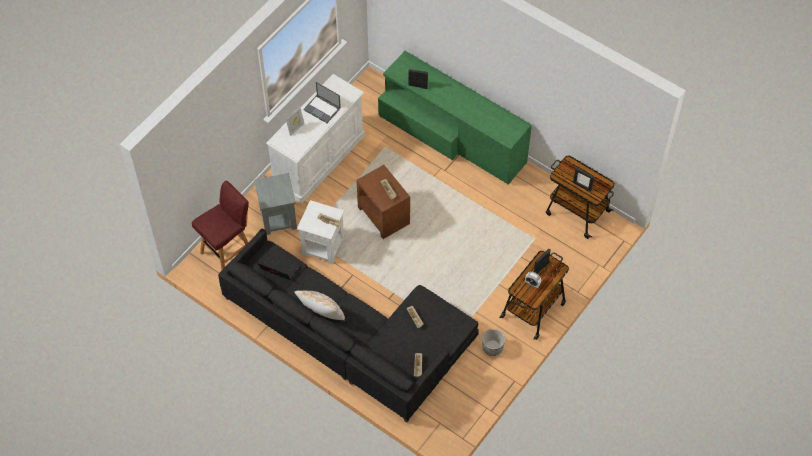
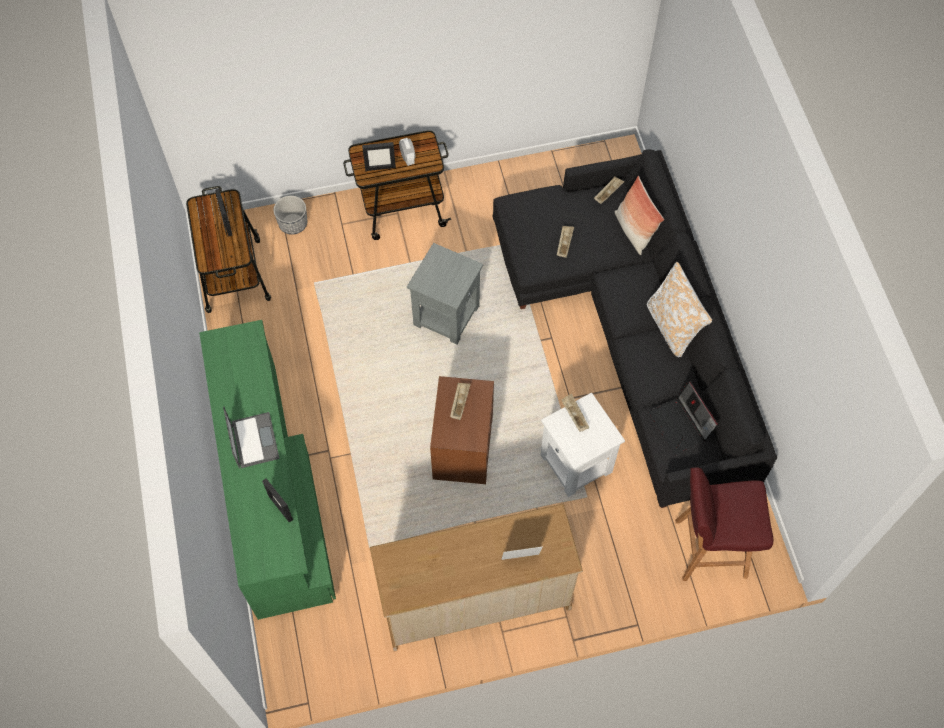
camera: 140 degrees left, 5 degrees up
(278, 219) = (603, 548): grey side table -> grey side table (446, 315)
(320, 159) = (474, 598): white cabinet -> brown cabinet
(322, 109) = (454, 563): laptop -> laptop (253, 440)
(385, 355) = (633, 231): none -> pillow
(492, 348) = (486, 202): planter -> planter (293, 223)

